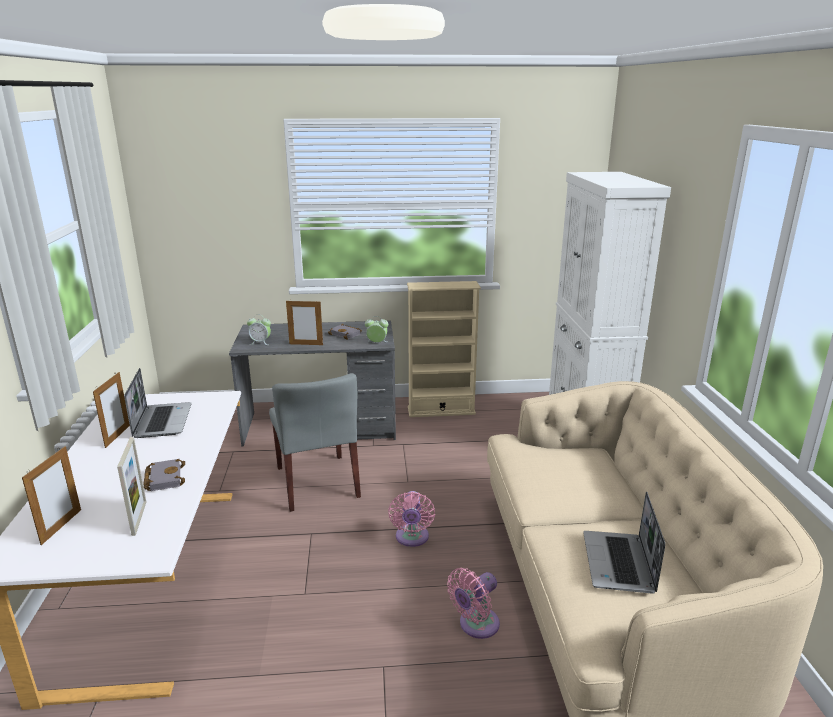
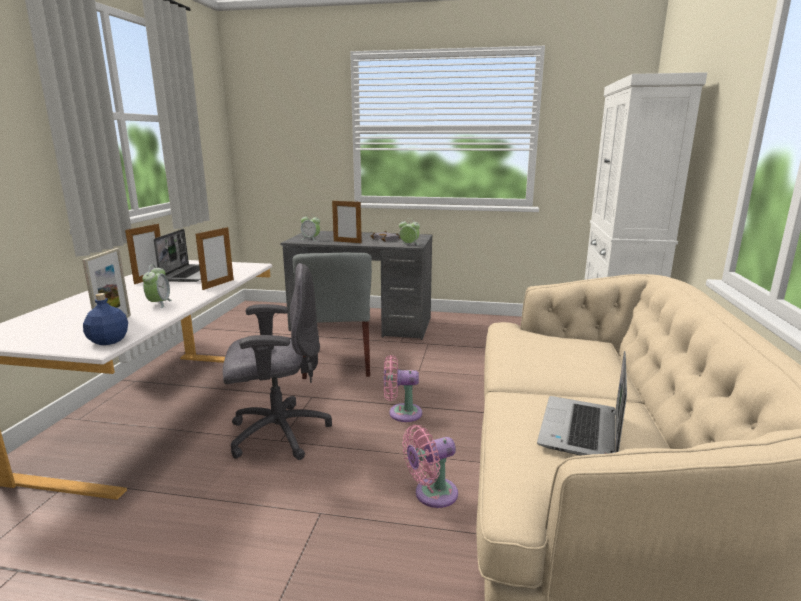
camera: 15 degrees right, 5 degrees down
(61, 526) = (50, 322): picture frame -> picture frame (218, 284)
(156, 544) = (109, 340): none -> blue bottle
(163, 478) = (159, 304): grey book -> alarm clock
(297, 585) = (277, 433): none -> grey office chair
(412, 538) = (401, 413): pink fan -> pink fan turned 75 degrees clockwise
(441, 410) = (474, 324): beige bookcase -> none

